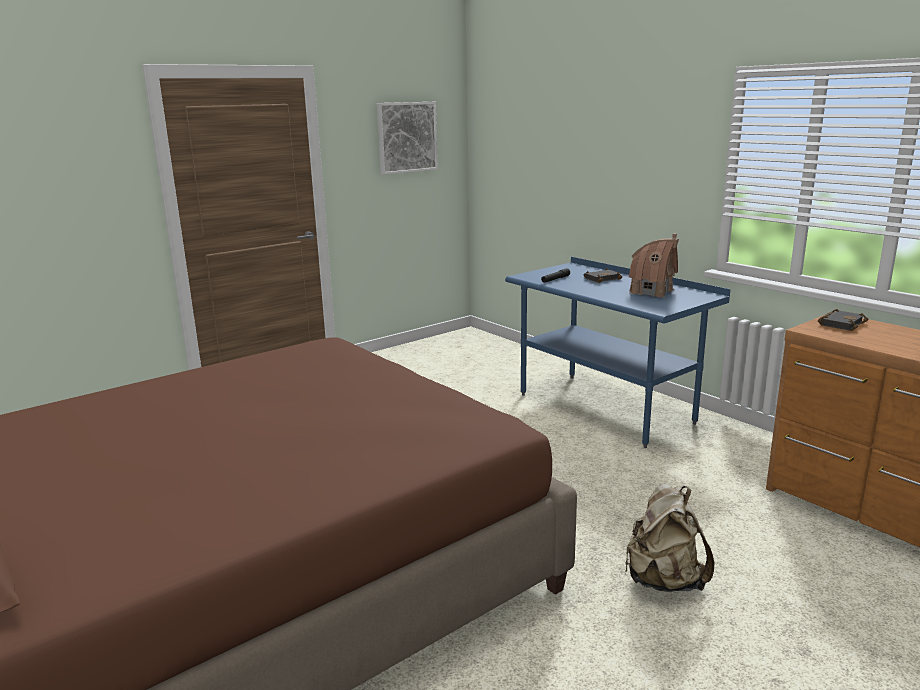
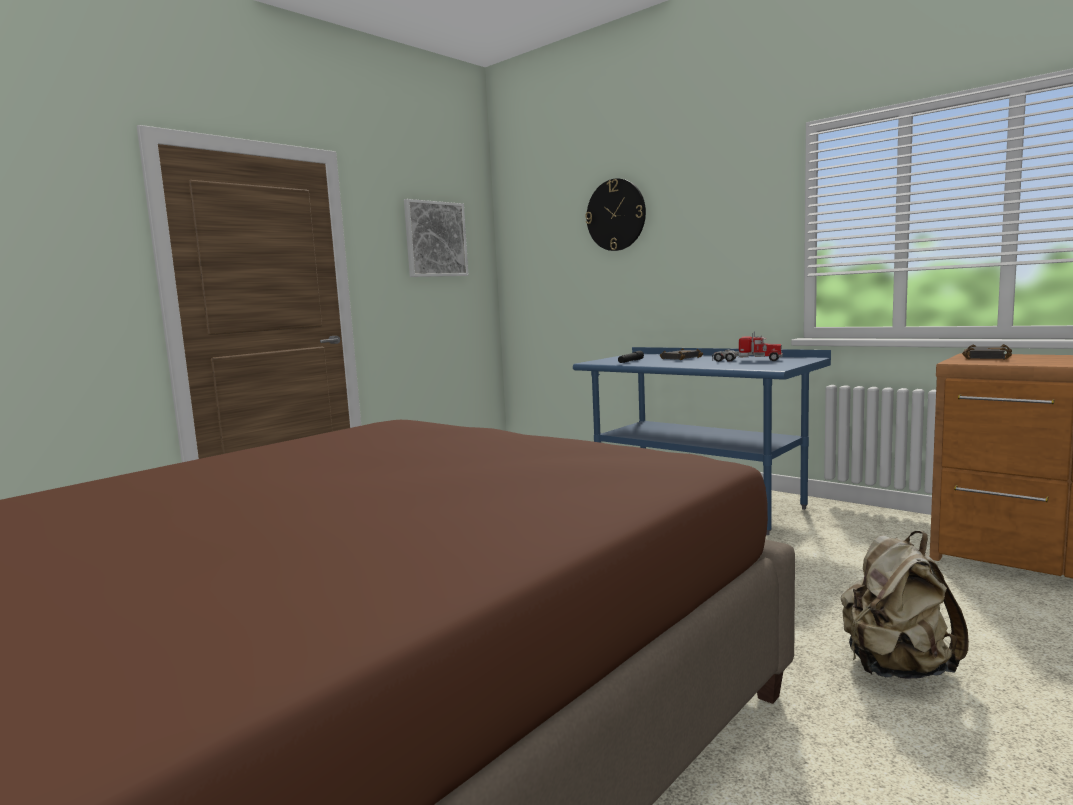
camera: 10 degrees left, 10 degrees down
(569, 127) = (616, 215): none -> wall clock
(652, 292) = (746, 360): toy house -> toy truck

